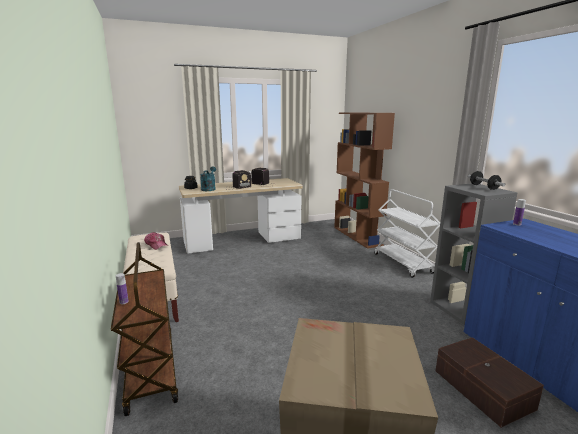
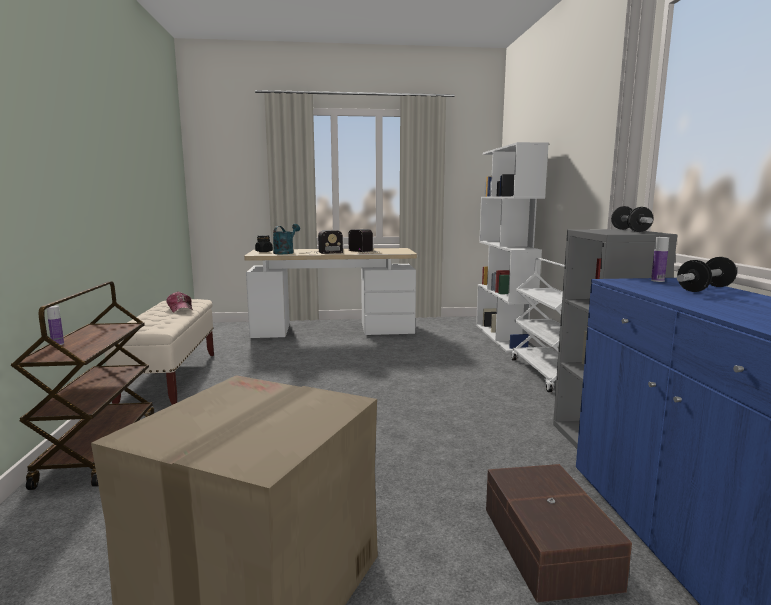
camera: 15 degrees right, 5 degrees down
(357, 236) = (503, 337): brown bookcase -> white bookcase
(551, 232) = (705, 289): none -> dumbbell

